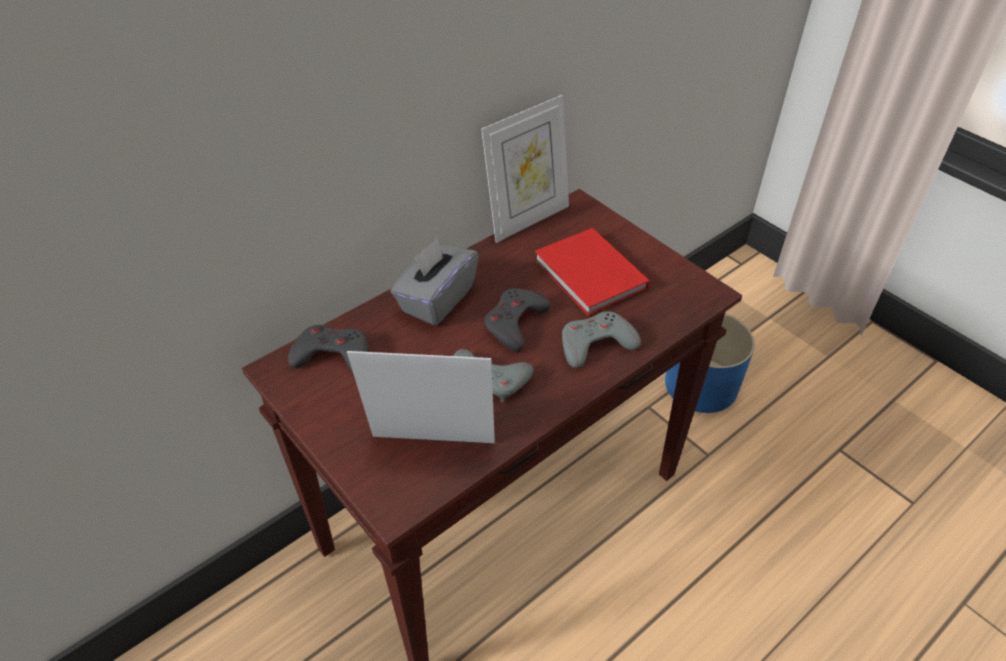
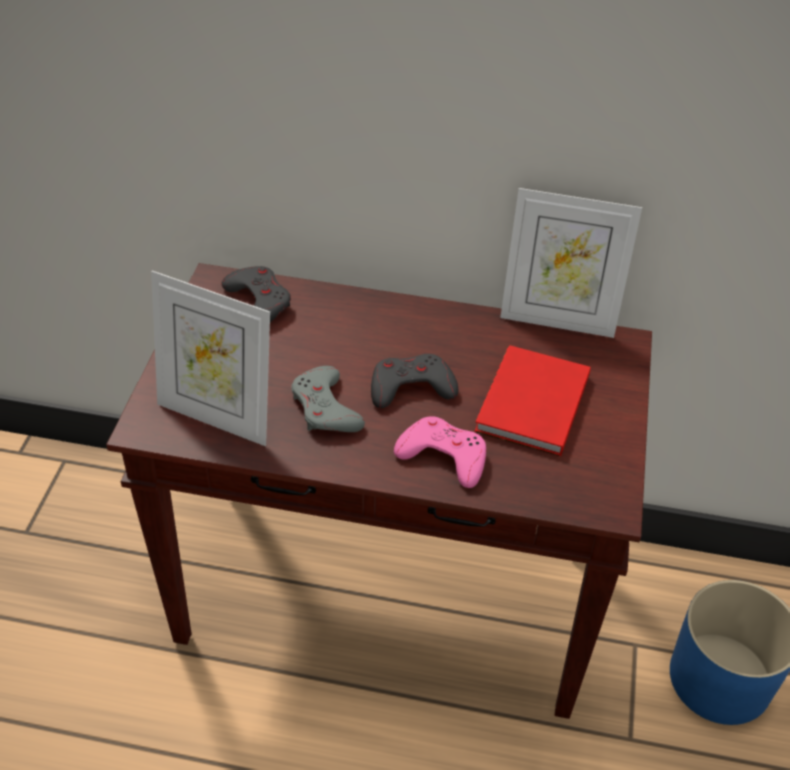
camera: 50 degrees right, 0 degrees up
(432, 449) = (217, 416): picture frame -> picture frame turned 150 degrees clockwise
(436, 300) = (384, 322): grey tissue box -> none
(596, 344) = (443, 456): grey game controller -> pink game controller

